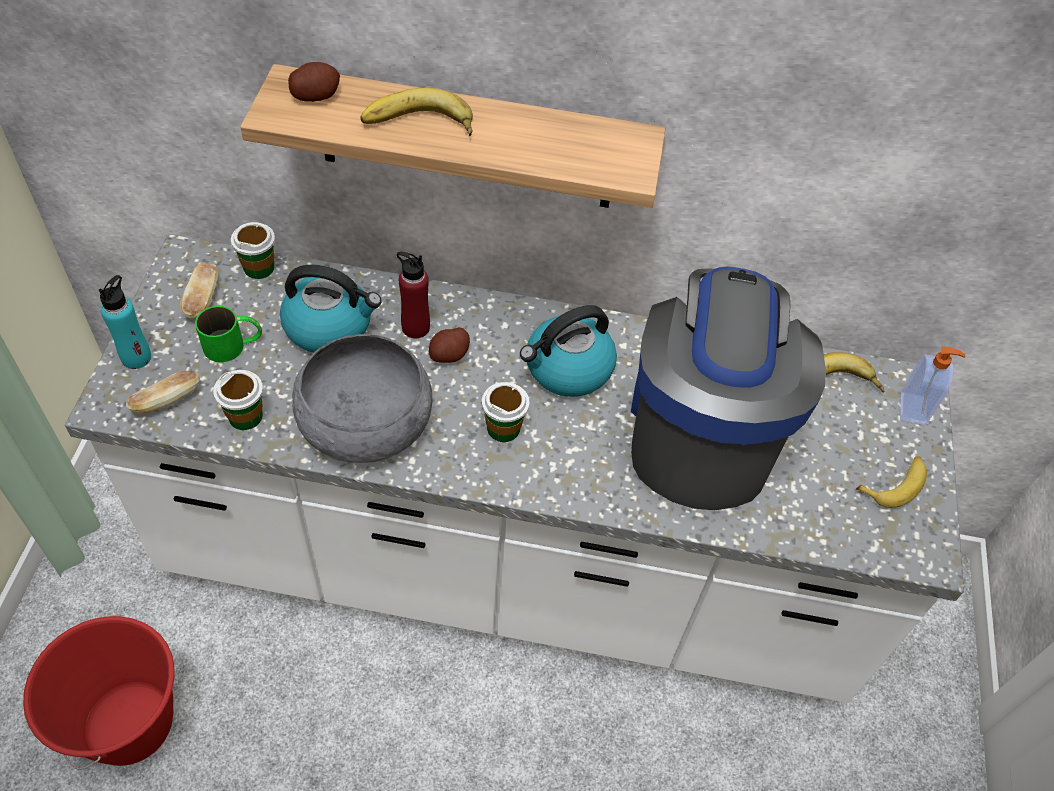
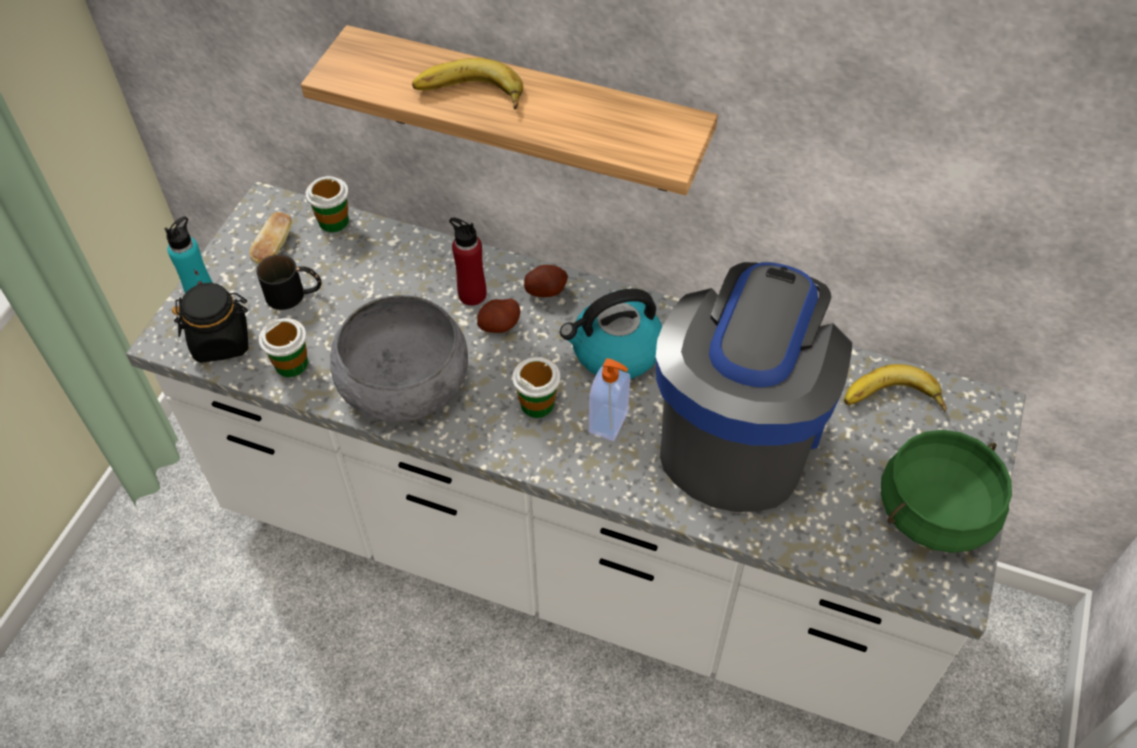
camera: 15 degrees right, 0 degrees up
(130, 724) = (175, 652): red bucket -> none
(166, 400) = (221, 341): bread -> black jar
(234, 345) = (294, 294): green mug -> black mug
(316, 95) = (378, 59): potato -> potato (546, 290)
(330, 326) = (389, 285): kettle -> none
(894, 484) = (935, 509): banana -> green cooking pot
(914, 409) = (977, 433): soap dispenser -> soap dispenser (610, 423)

